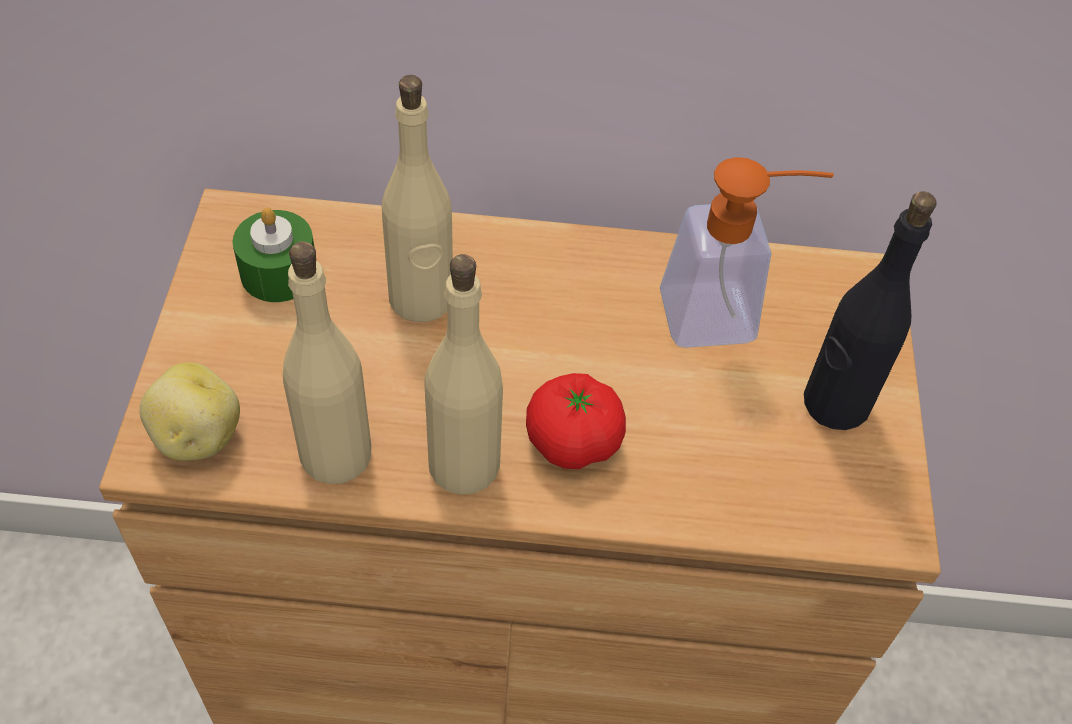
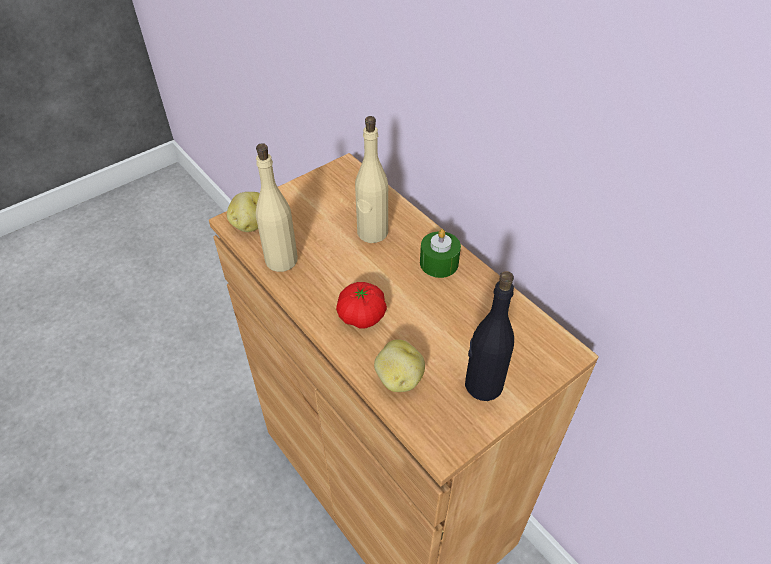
camera: 50 degrees right, 5 degrees down
(279, 272) = (337, 193): green candle -> green candle (439, 263)
(463, 463) = (316, 294): beige bottle -> none
(726, 314) = (481, 319): soap dispenser -> none
(733, 487) = (398, 379): none -> potato

